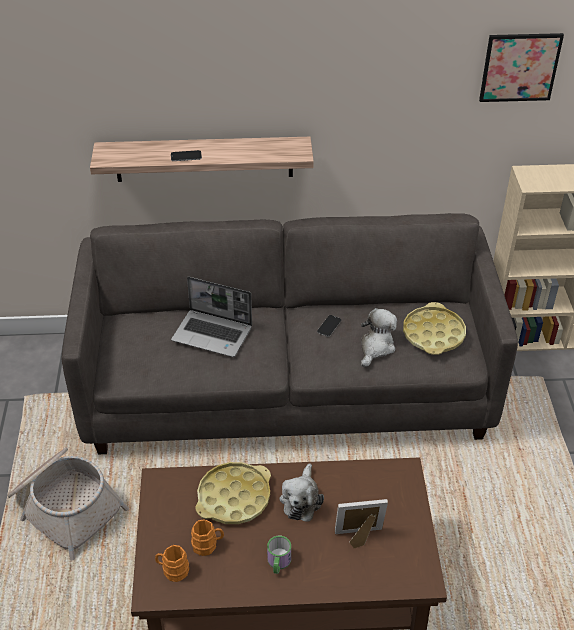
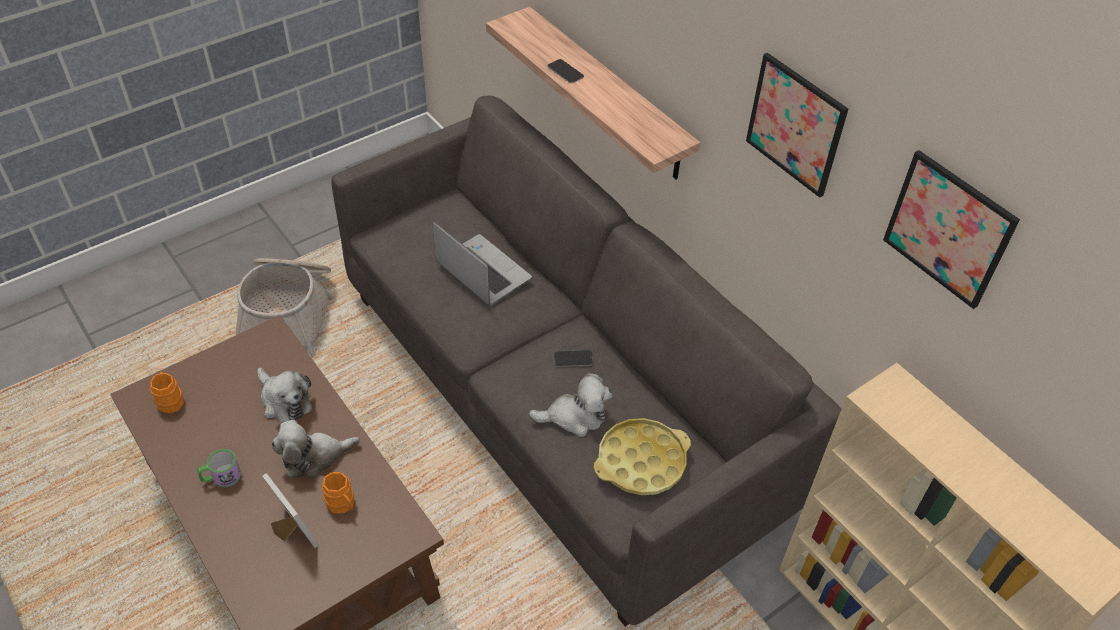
camera: 55 degrees right, 5 degrees up
(208, 545) = (214, 411): orange mug -> orange mug (342, 505)
(213, 334) = (481, 271): laptop -> laptop turned 150 degrees clockwise
(234, 497) = (284, 401): yellow tray -> plush toy
(393, 74) = (795, 124): none -> picture

